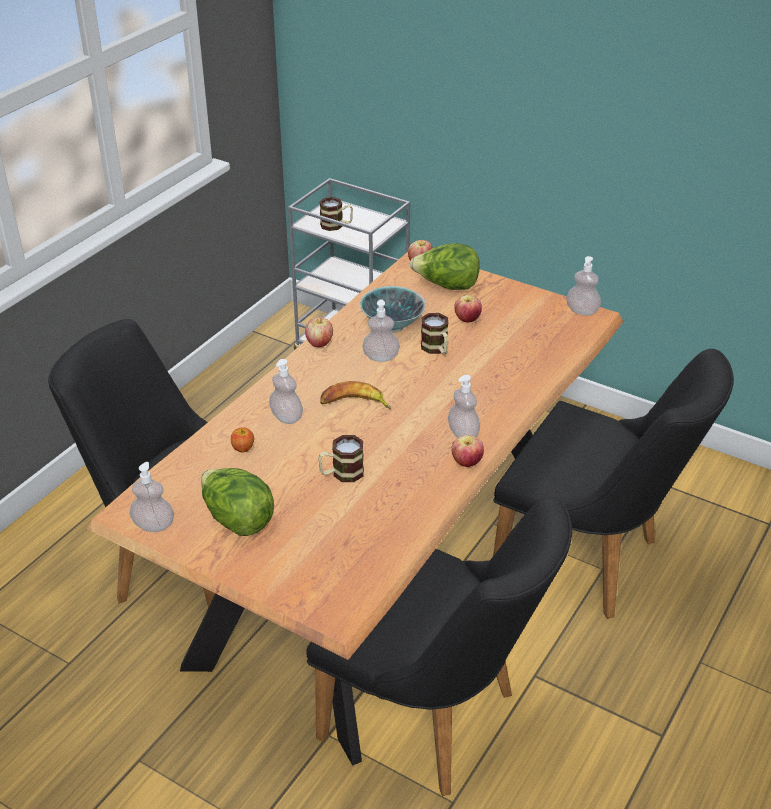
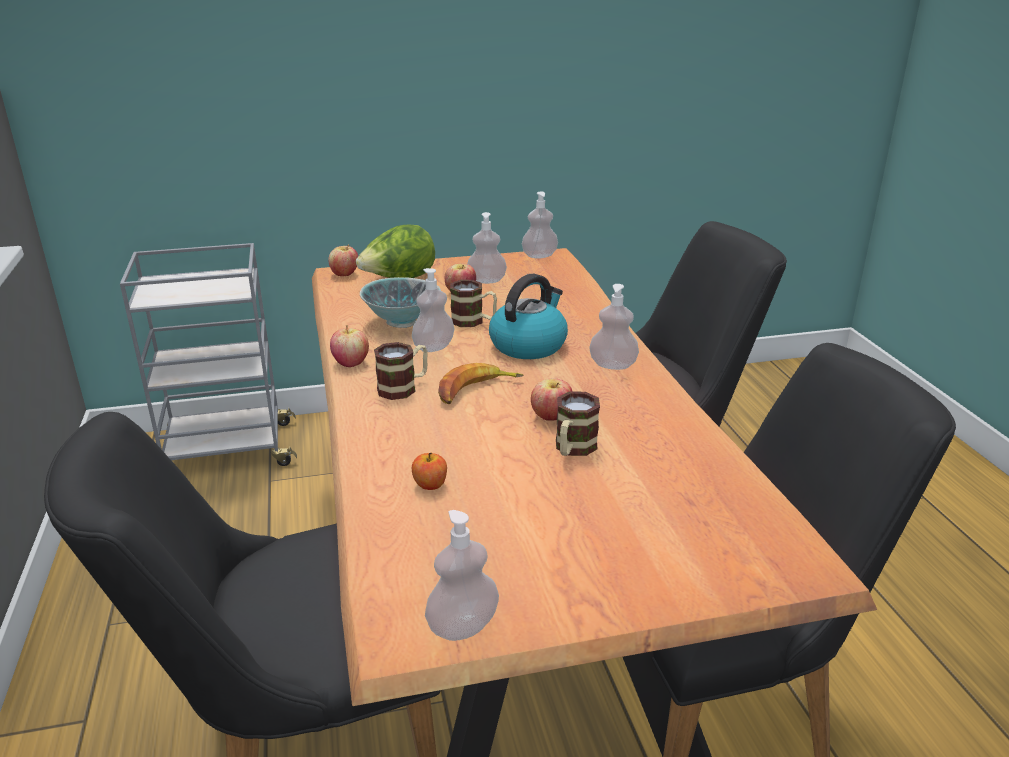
camera: 45 degrees left, 10 degrees down
(237, 520) = (550, 553): lettuce -> none
(286, 417) = (428, 434): soap dispenser -> soap dispenser (486, 281)
(336, 225) = (183, 292): mug -> mug (404, 387)
(439, 387) = (528, 345): none -> kettle
(466, 463) = (657, 383): apple -> apple (551, 417)

